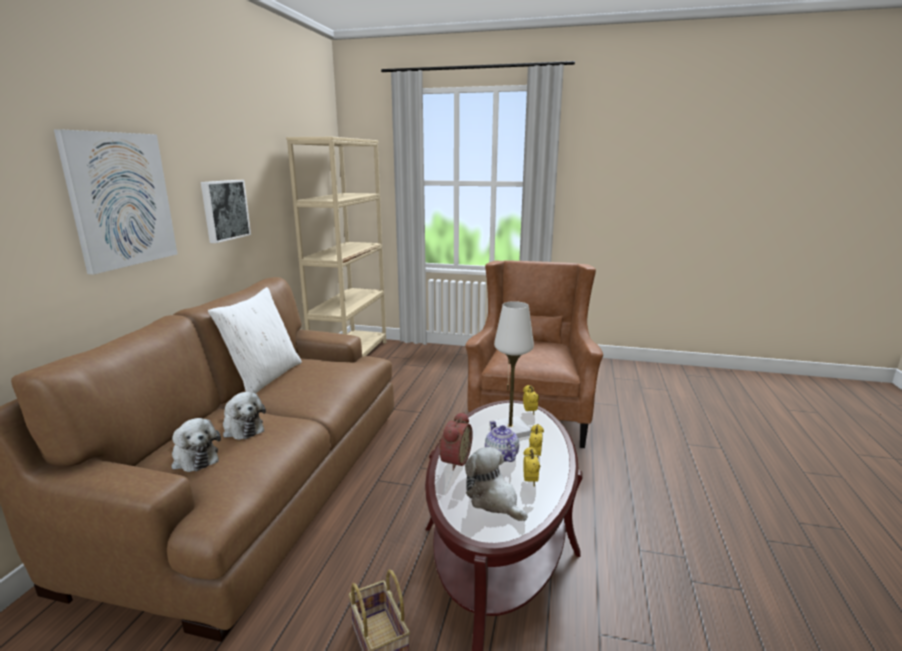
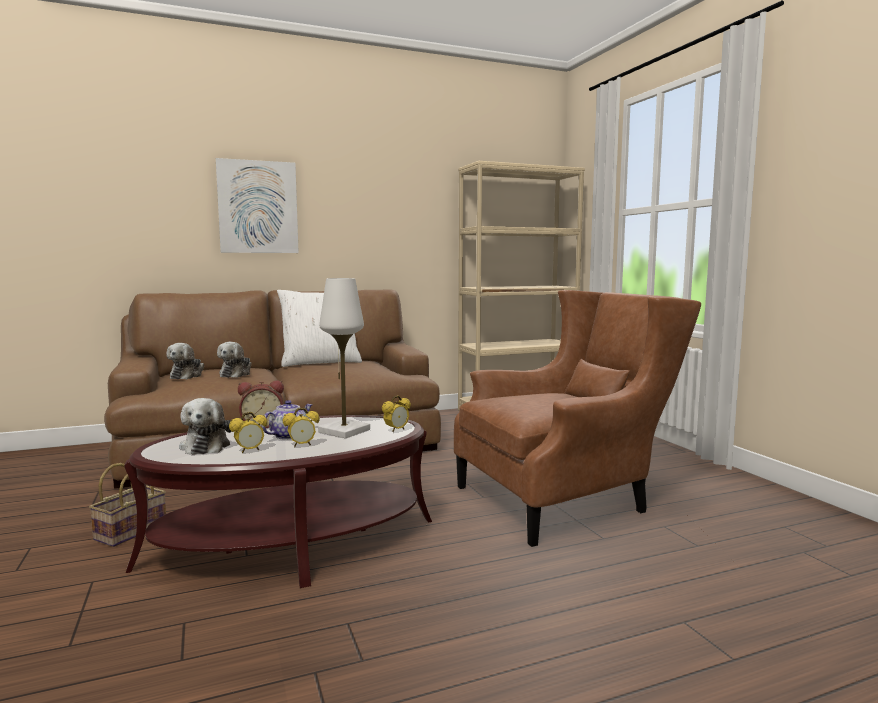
camera: 55 degrees right, 10 degrees down
(224, 210) = (364, 227): picture -> none
(494, 500) = (206, 445): plush toy -> plush toy turned 150 degrees clockwise

